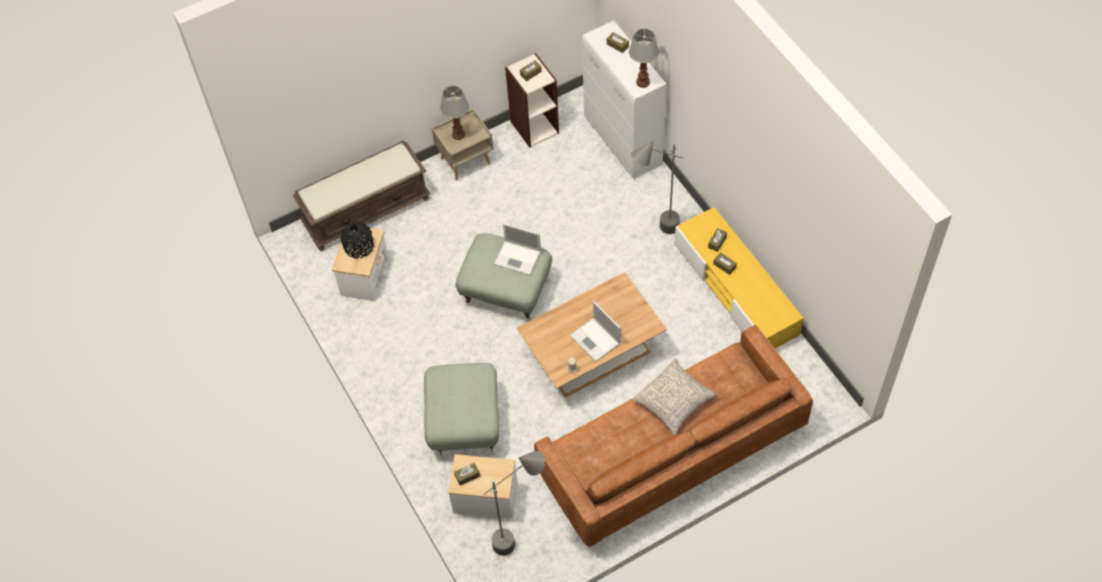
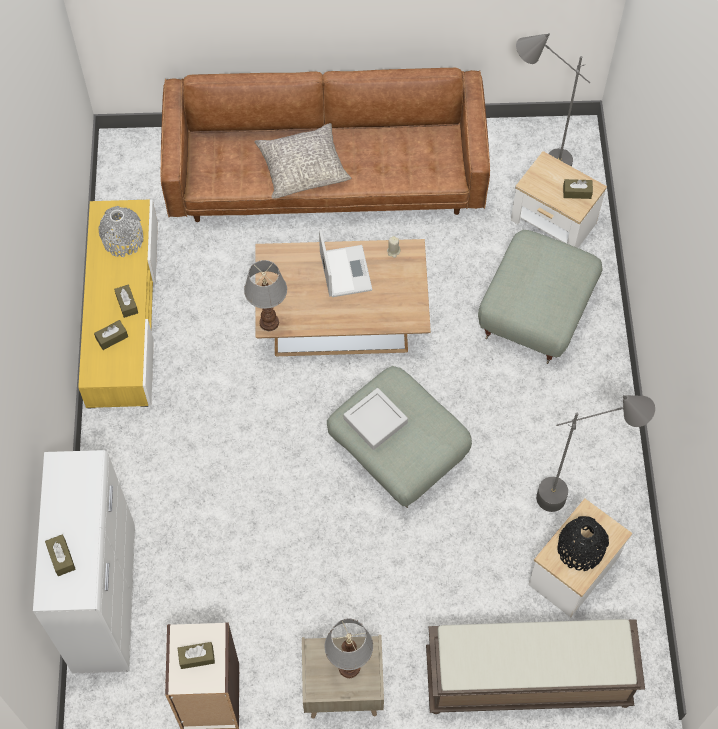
camera: 155 degrees left, 5 degrees up
(518, 258) = (375, 421): laptop -> grey tray
(643, 82) = (74, 470): table lamp -> table lamp (269, 322)
(655, 233) = (162, 436): grey floor lamp -> grey floor lamp (576, 497)
(760, 303) = (123, 240): none -> grey vase

